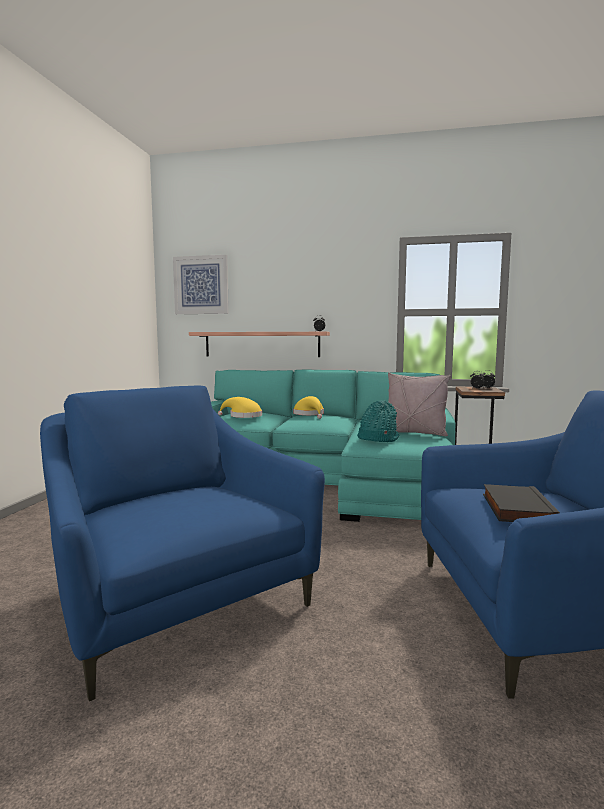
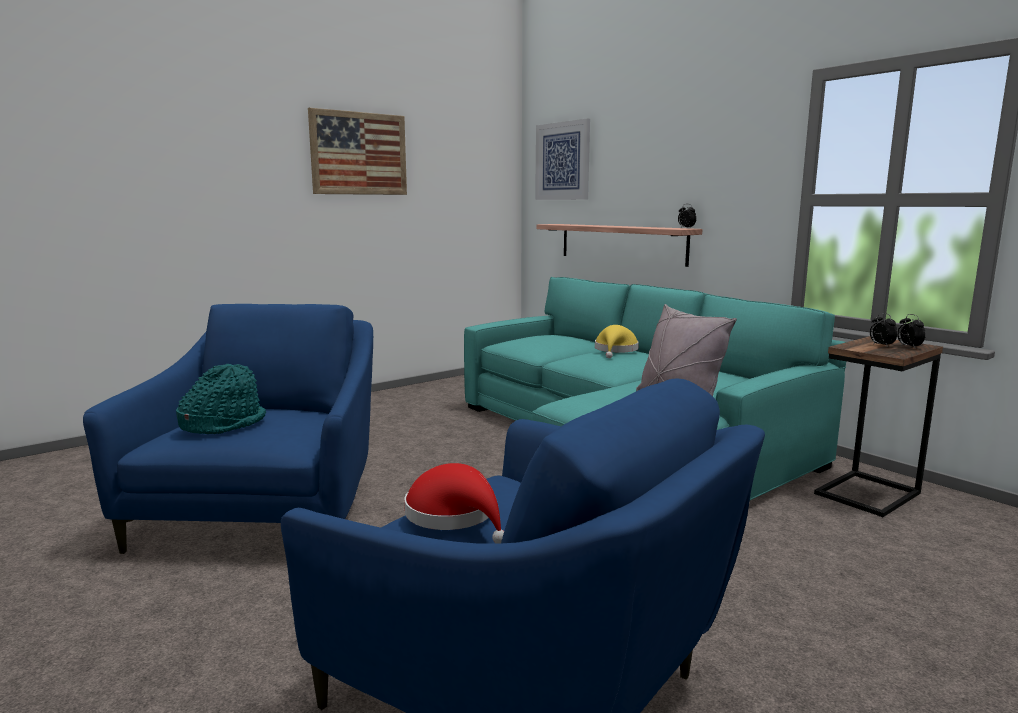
camera: 40 degrees right, 5 degrees up
(55, 261) = (359, 153): none -> picture
(243, 416) = (534, 341): yellow hat -> none
(377, 438) = (601, 398): turquoise hat -> turquoise hat (223, 424)
(515, 508) = (455, 516): black book -> red hat

